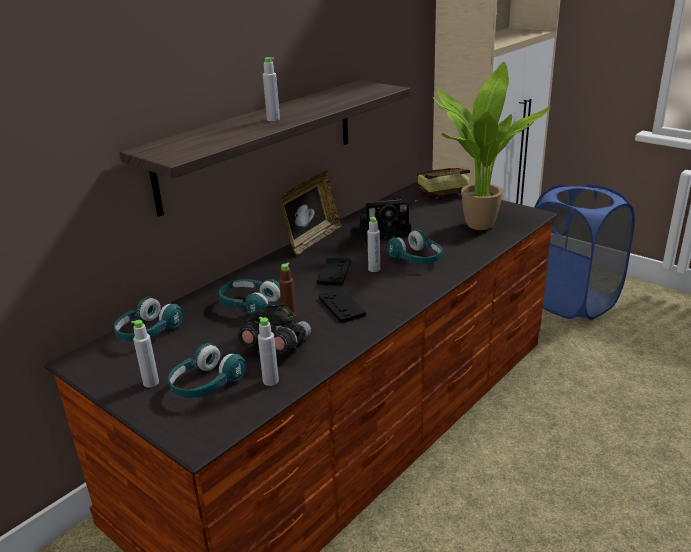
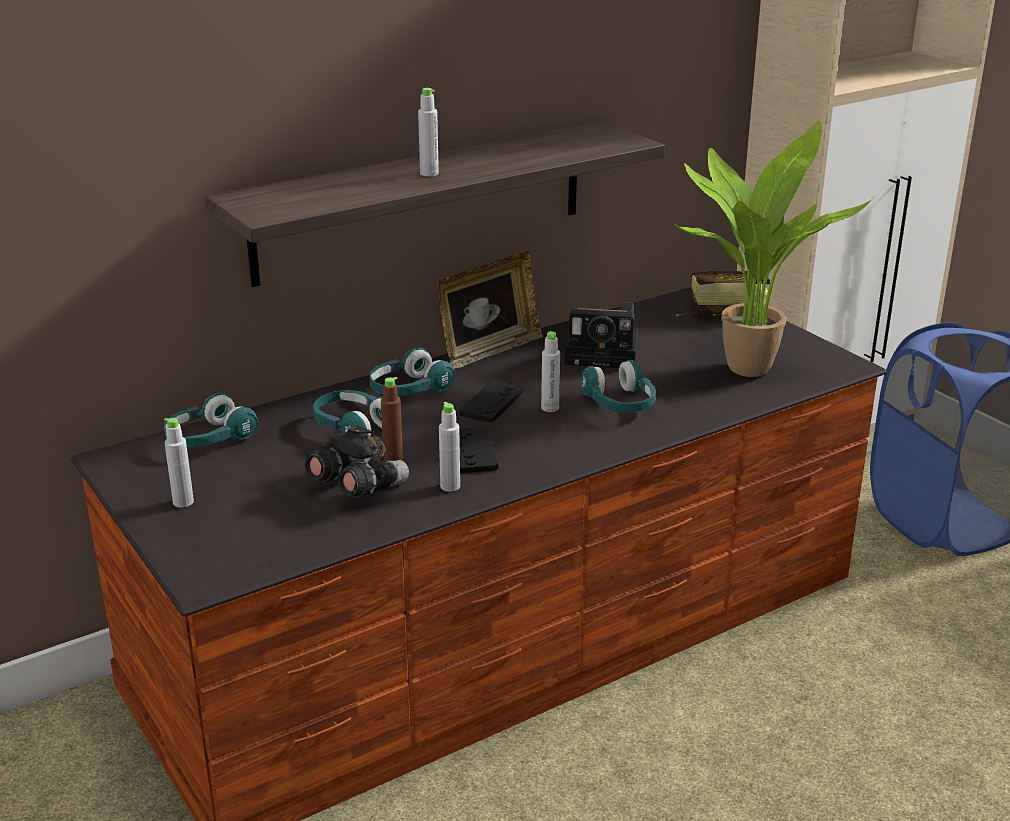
camera: 15 degrees right, 0 degrees up
(205, 384) = (246, 517): turquoise headphones -> turquoise headphones (408, 390)
(270, 381) = (326, 528): grey bottle -> grey bottle (450, 486)

